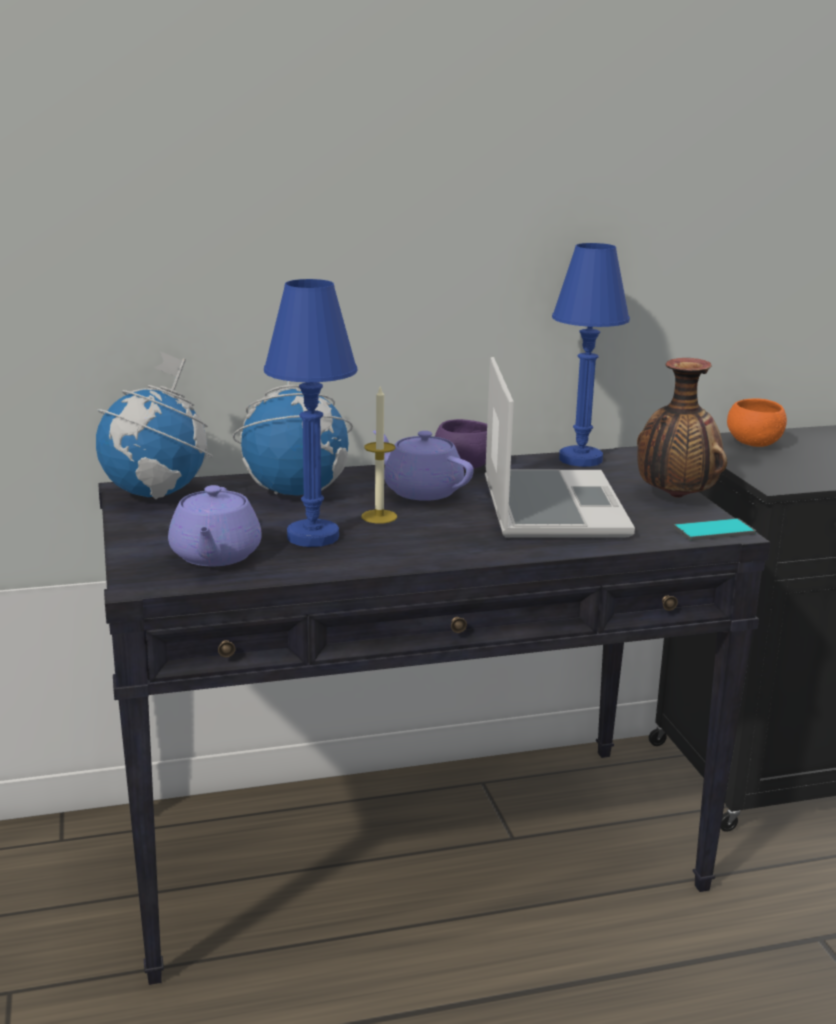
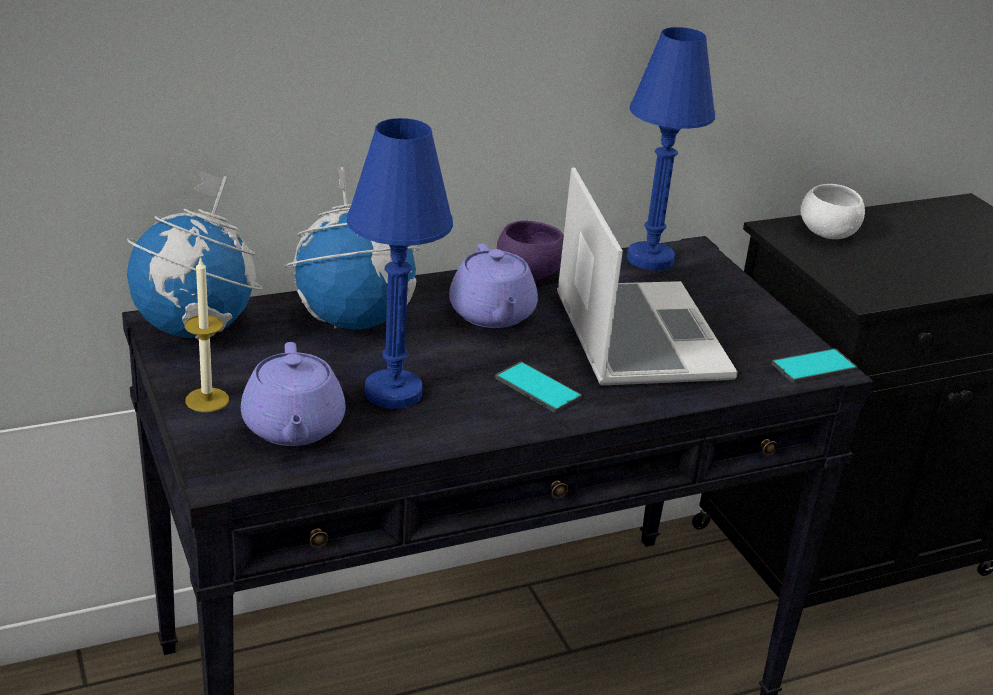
camera: 10 degrees left, 10 degrees up
(379, 516) = (457, 357): candle -> candle (207, 400)
(421, 491) = (492, 315): purple teapot -> purple teapot turned 135 degrees counterclockwise
(445, 537) = (537, 388): none -> phone
(675, 497) = (762, 315): vase -> none
(753, 444) = (827, 234): orange bowl -> white bowl

